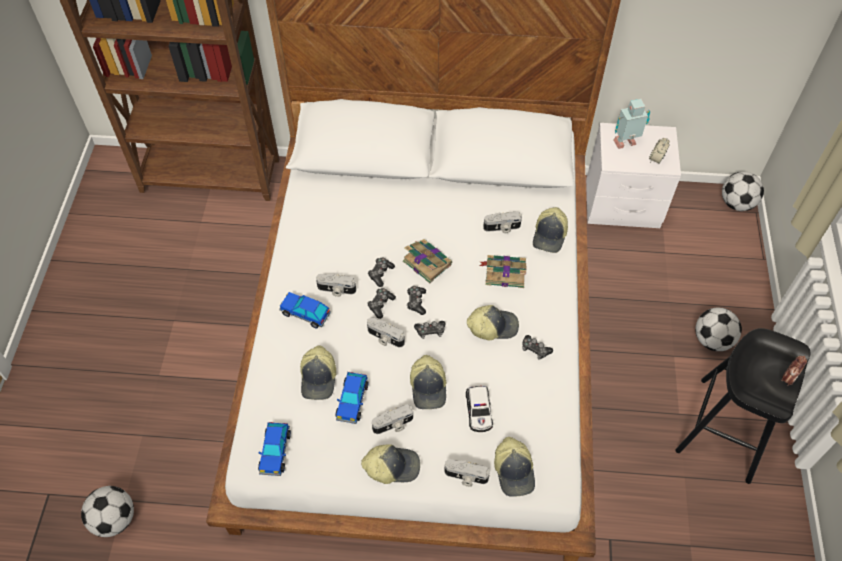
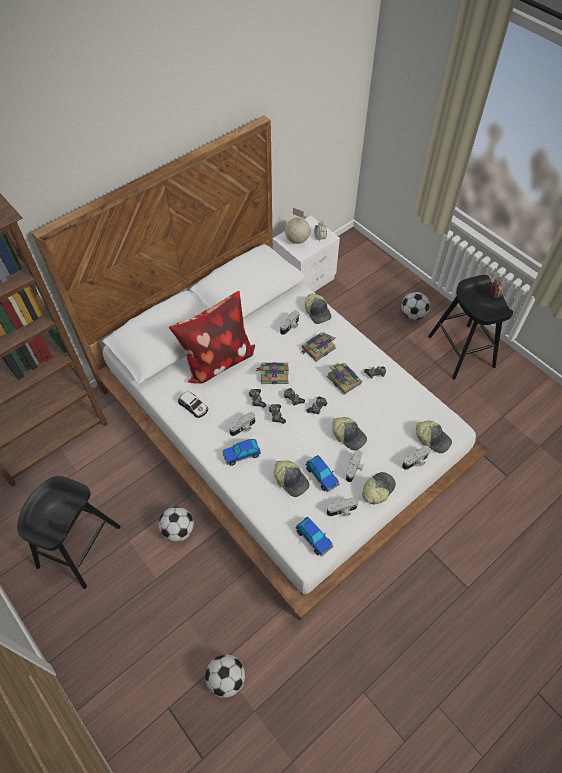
camera: 45 degrees left, 0 degrees up
(132, 290) = (79, 547): none -> black stool
(385, 338) = (299, 430): camera -> camera (342, 511)
(389, 204) = (217, 360): none -> pillow
(479, 411) = (384, 425): toy car -> toy car (193, 406)
(492, 326) = (343, 379): cap -> book
(626, 144) = (297, 240): toy robot -> globe
(736, 203) = (354, 241): football -> football (178, 530)

